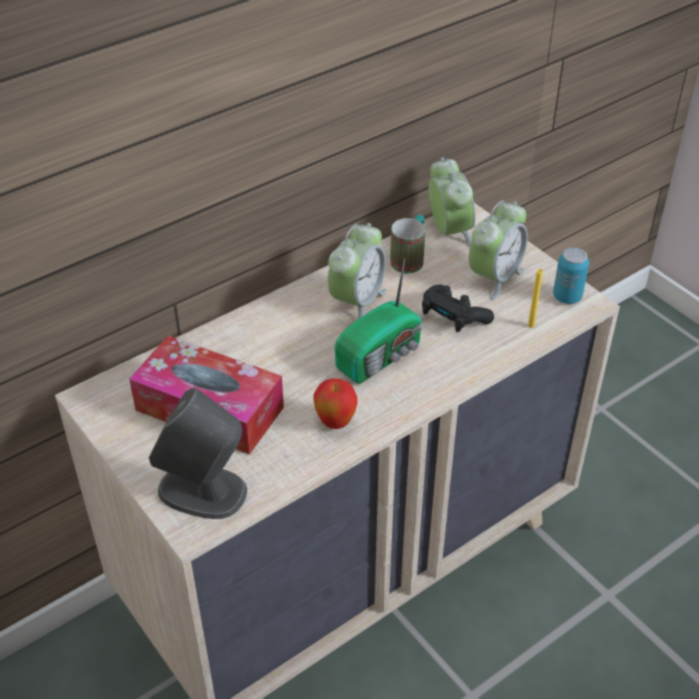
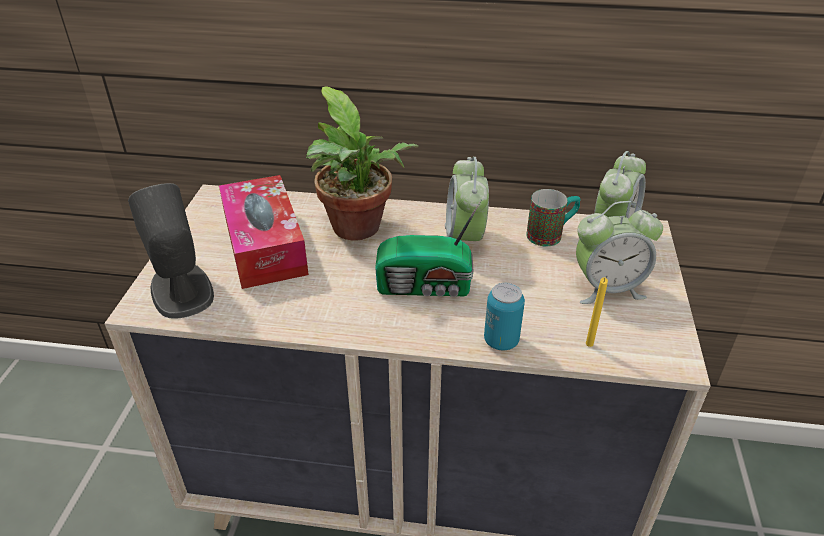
camera: 45 degrees right, 5 degrees down
(267, 346) = (359, 230): none -> potted plant
(335, 422) = (325, 308): apple -> none
(357, 302) = (464, 240): alarm clock -> alarm clock turned 105 degrees clockwise
(453, 317) = (525, 295): black game controller -> none
(567, 297) = (660, 343): can -> can (501, 341)

